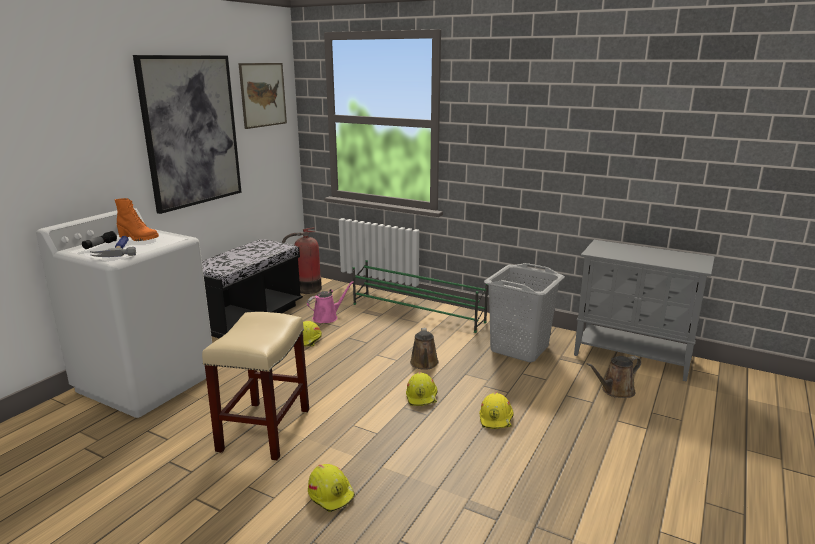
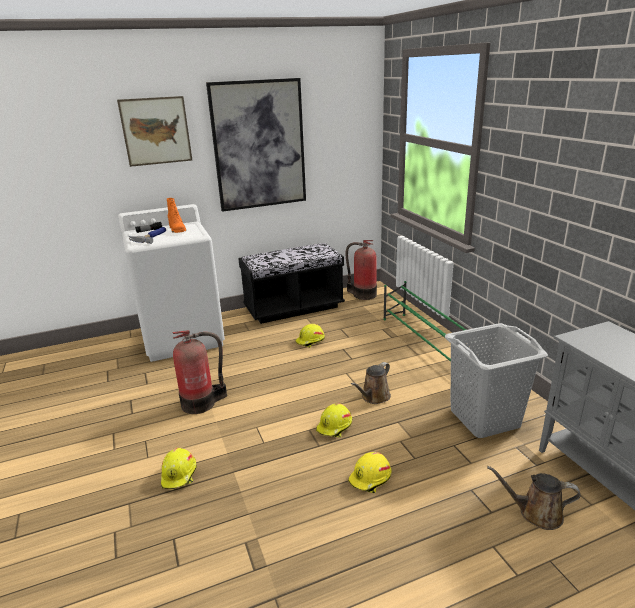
camera: 40 degrees right, 5 degrees up
(263, 95) = (341, 113): picture -> picture (156, 131)
(264, 429) = (201, 403): beige stool -> fire extinguisher
(327, 317) = (349, 325): pink watering can -> none

